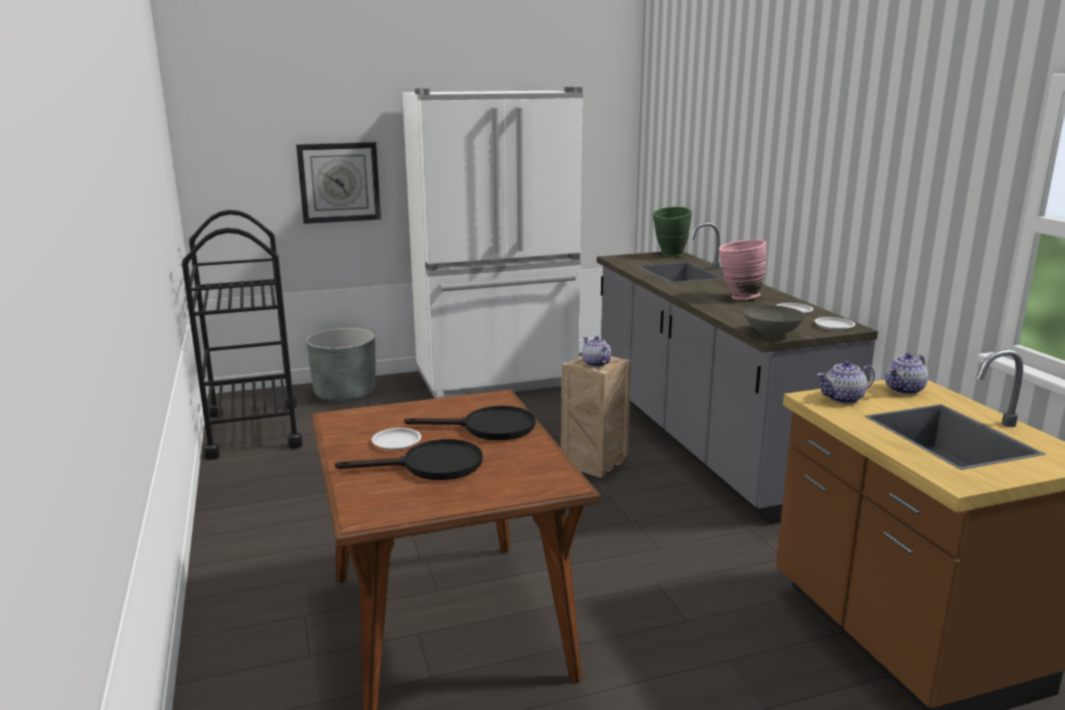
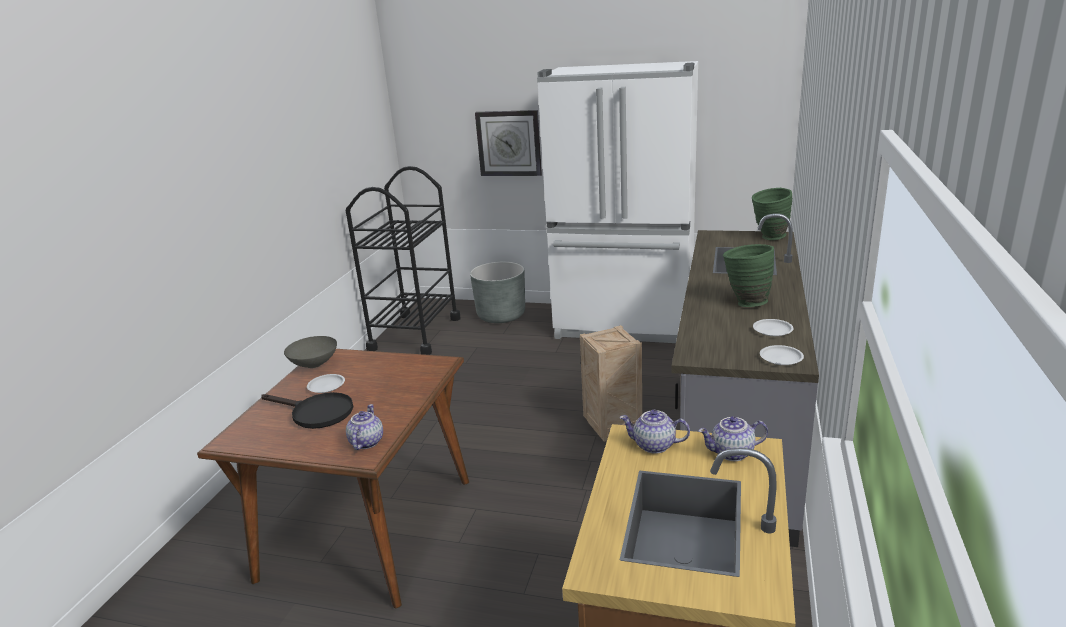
camera: 35 degrees right, 5 degrees up
(488, 428) = (394, 390): black frying pan -> none
(595, 363) = (605, 340): teapot -> teapot (366, 442)
(738, 297) = (745, 302): pink vase -> green vase
(772, 334) = (700, 354): grey bowl -> grey bowl (315, 364)

